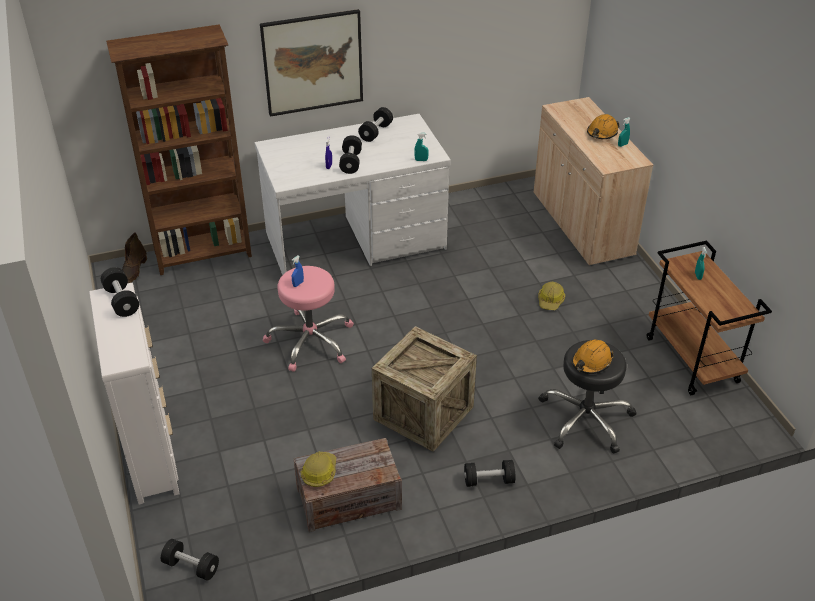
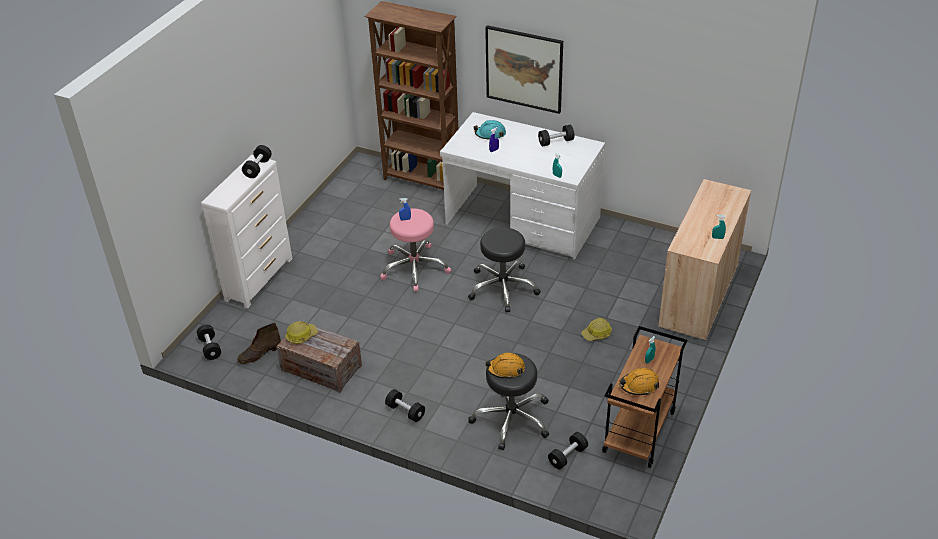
camera: 45 degrees right, 0 degrees up
(133, 271) = (372, 169): brown boot -> brown boot (259, 354)
(304, 154) = (490, 134): none -> turquoise hard hat
(351, 162) = (510, 154): black dumbbell -> black dumbbell (567, 456)
(419, 310) = (503, 288): none -> black stool
(423, 413) = (421, 350): crate -> none
(602, 133) = (716, 221): orange hard hat -> orange hard hat (639, 385)

